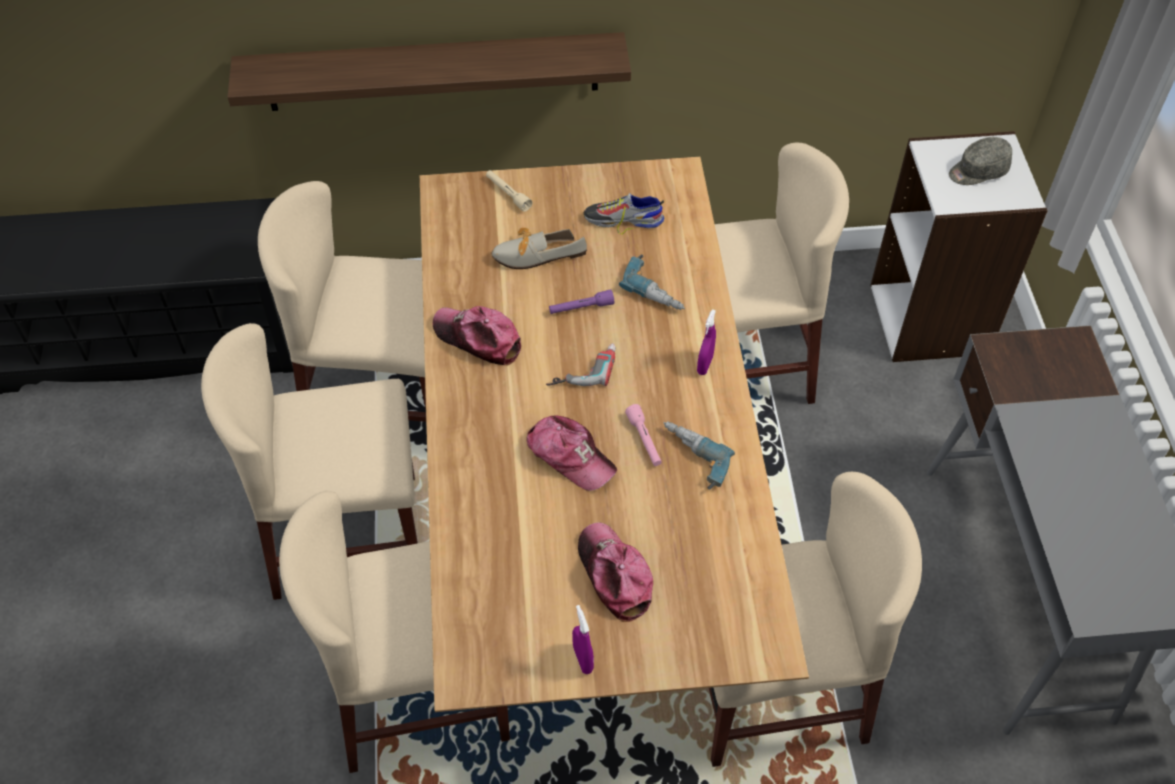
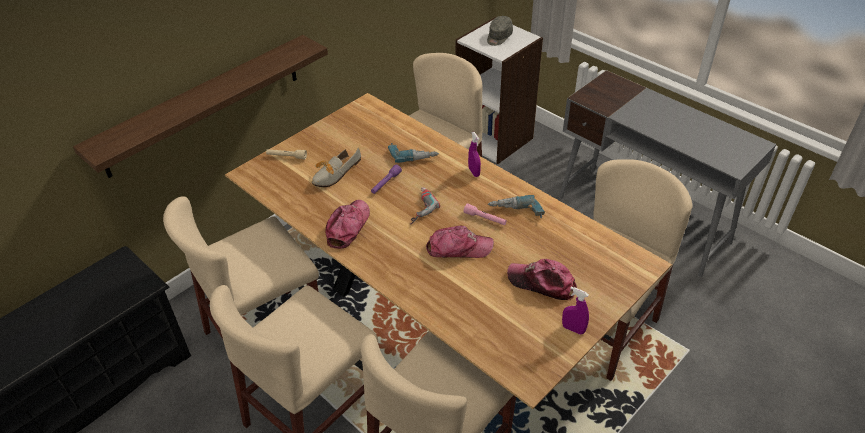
camera: 40 degrees left, 10 degrees down
(478, 339) = (348, 227): cap -> cap turned 120 degrees clockwise
(623, 219) = (361, 136): shoe -> none

